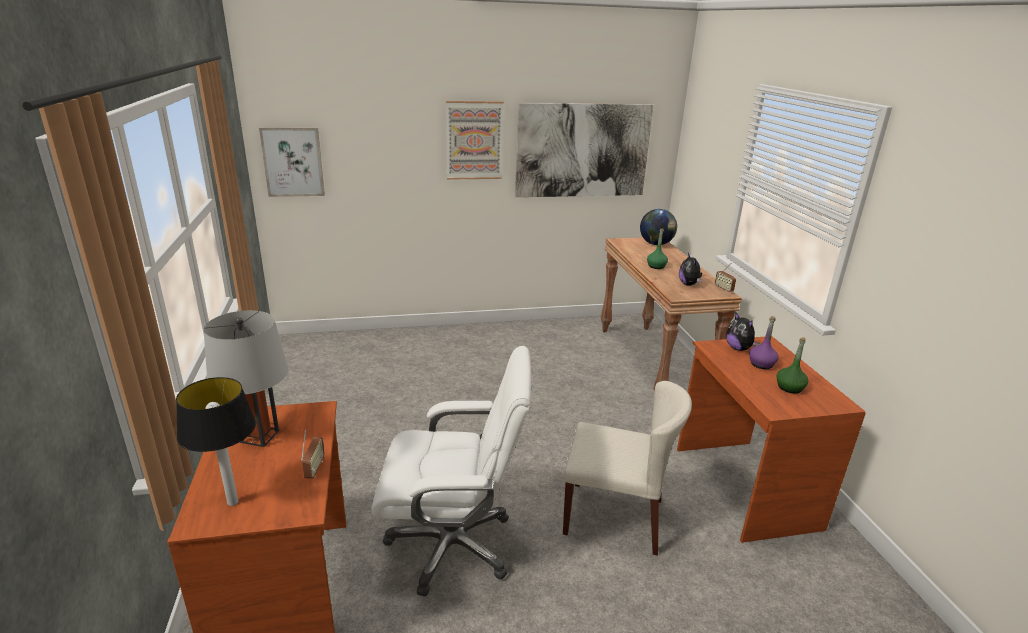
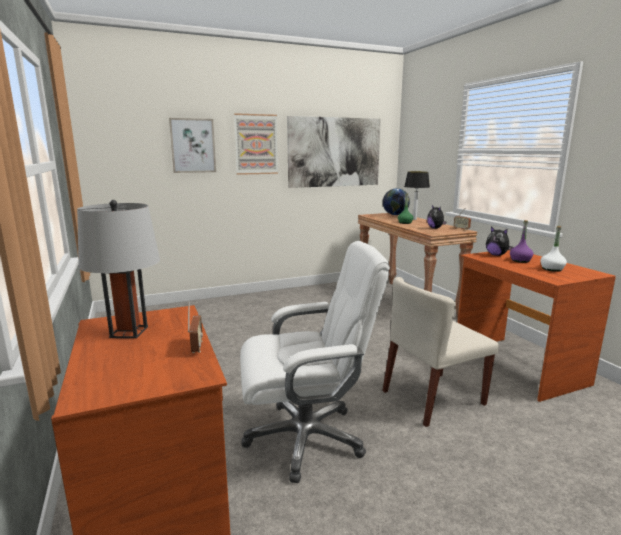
camera: 10 degrees left, 10 degrees down
(232, 502) = (119, 378): table lamp -> table lamp (414, 219)
(293, 162) = (112, 161): picture -> picture (193, 145)
(614, 516) = (432, 398): beige chair -> beige chair turned 150 degrees clockwise
(789, 387) = (552, 269): green bottle -> white bottle

